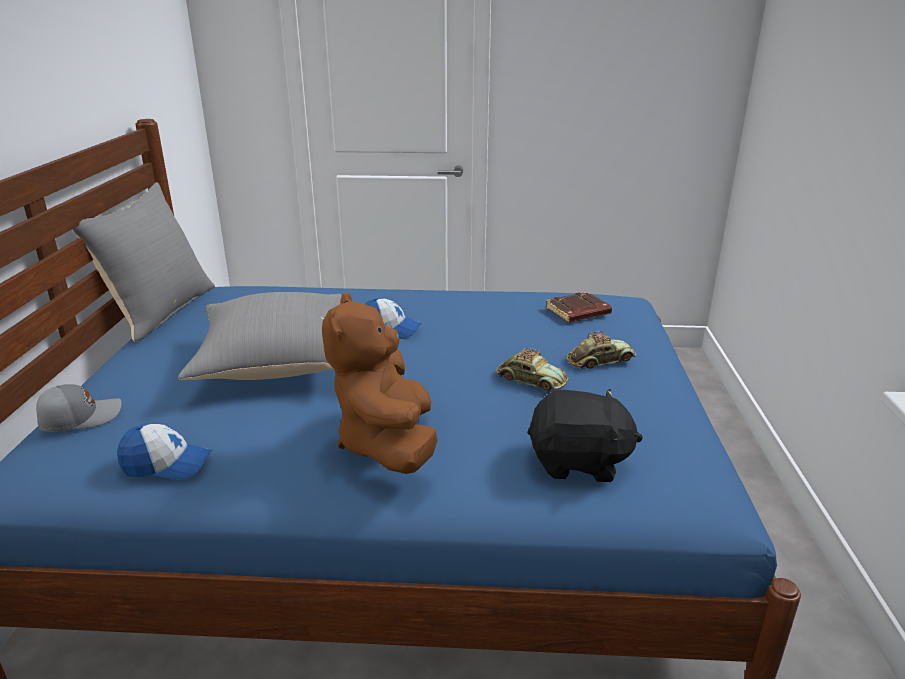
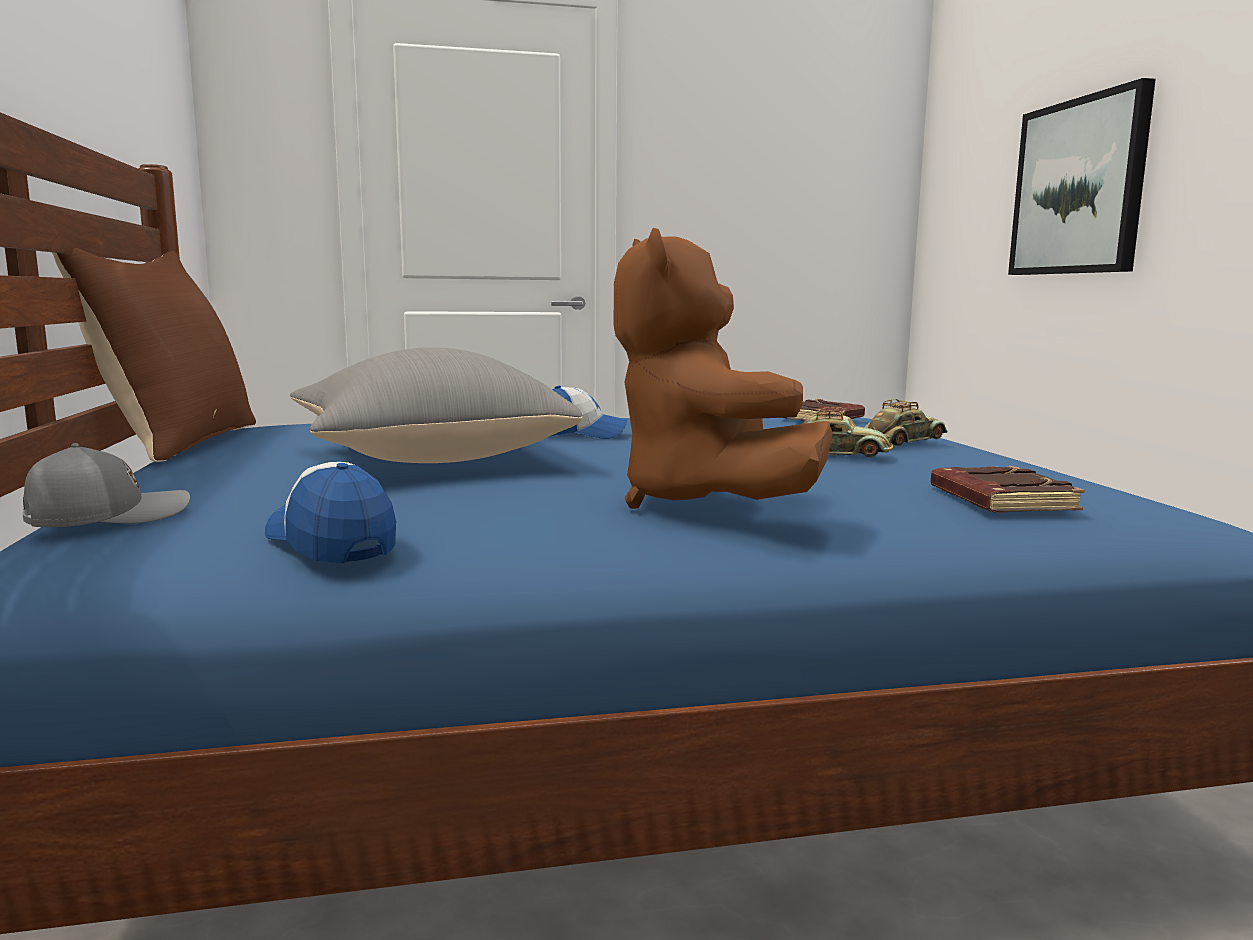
camera: 15 degrees left, 15 degrees down
(161, 311) = (178, 442): grey pillow -> brown pillow
(166, 464) = (331, 541): cap -> cap turned 120 degrees counterclockwise
(578, 462) = (999, 500): black plush toy -> brown book
(830, 132) = (1079, 187): none -> picture

